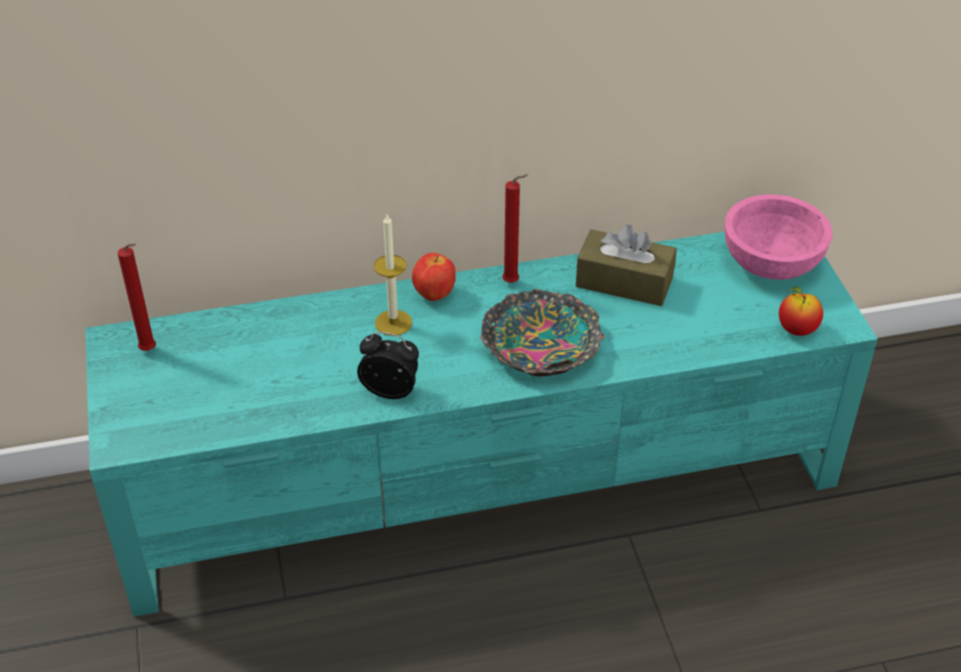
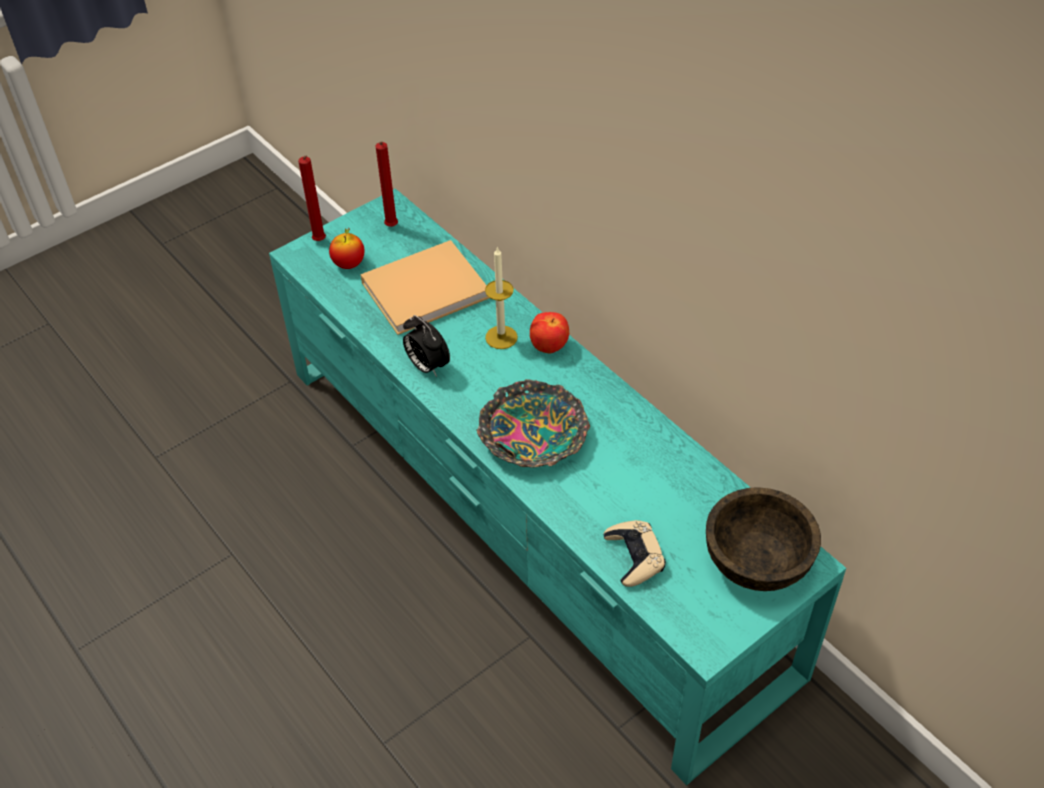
camera: 65 degrees right, 5 degrees up
(276, 352) = (428, 289): none -> beige book
(391, 390) = (427, 366): alarm clock -> alarm clock turned 150 degrees clockwise
(513, 283) = (597, 389): red candle -> red candle (319, 242)
(624, 282) = (651, 461): brown tissue box -> none
(727, 332) = (634, 556): none -> beige game controller
(770, 263) = (757, 561): pink bowl -> brown bowl
(797, 330) = (673, 610): apple -> apple (349, 264)

